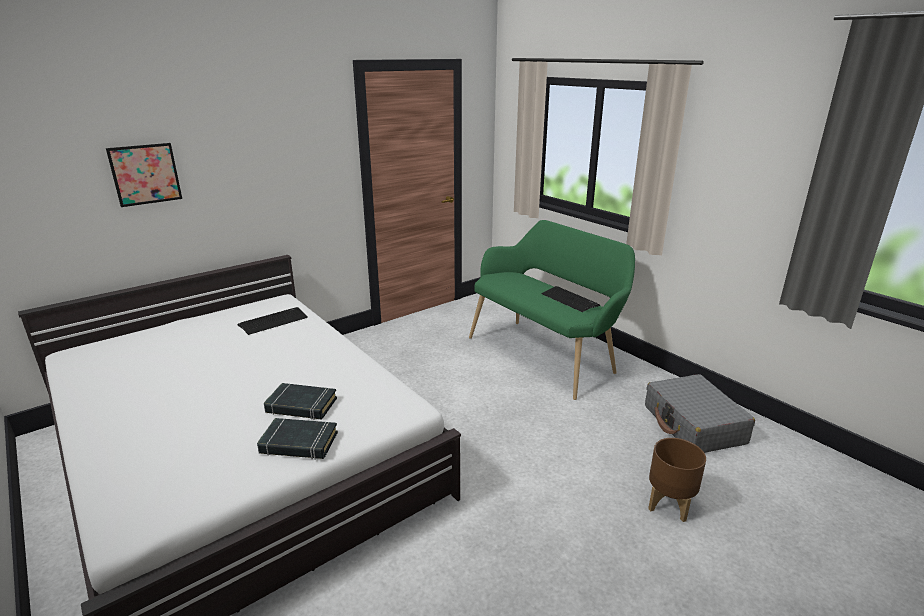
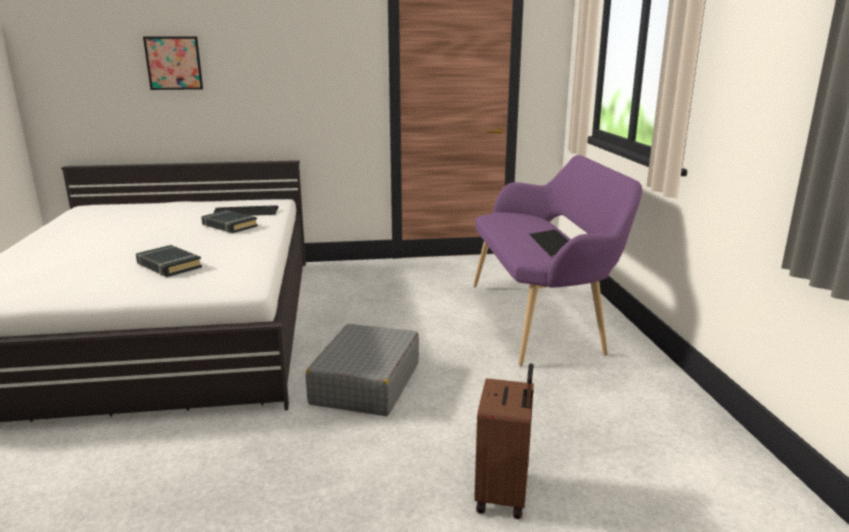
camera: 30 degrees right, 5 degrees down
(298, 443) = (124, 286): black book -> black book (229, 226)
(545, 354) = (541, 318): green bench -> purple bench
(670, 504) = (504, 494): brown planter -> brown suitcase
(693, 425) = (646, 432): grey suitcase -> grey suitcase (365, 384)

